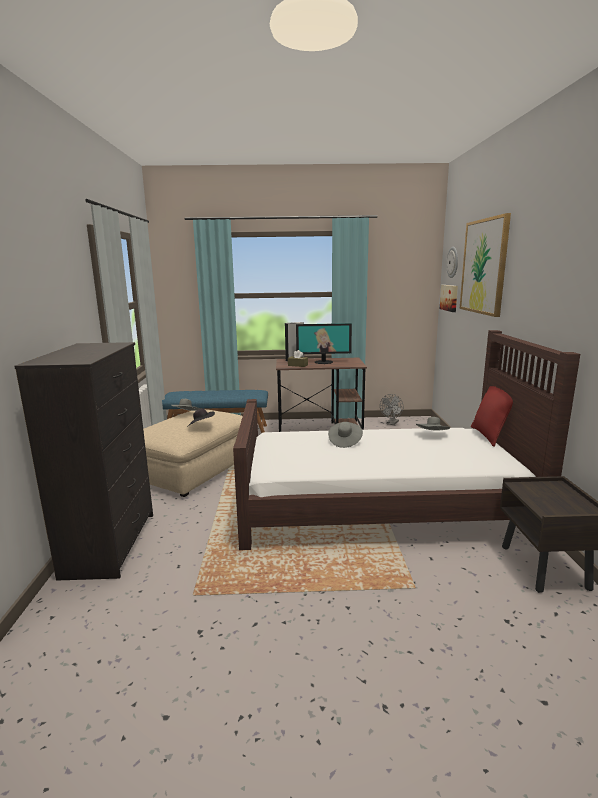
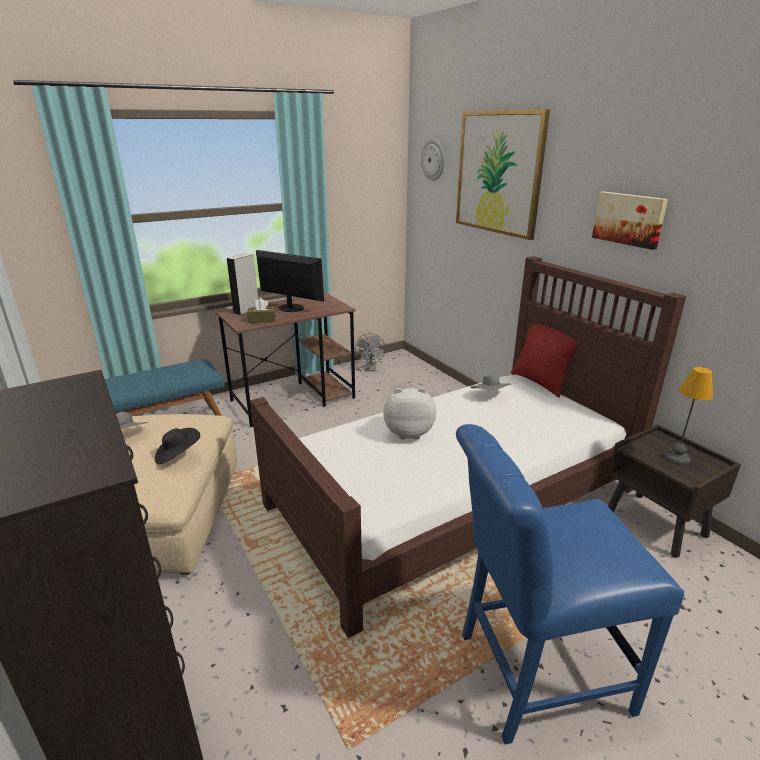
camera: 30 degrees left, 10 degrees up
(323, 362) = (290, 308): monitor -> monitor turned 120 degrees counterclockwise
(338, 608) = (533, 672): none -> blue chair
(344, 442) = (408, 433): grey hat -> plush toy
(450, 297) = (430, 206): picture -> picture (629, 219)
(553, 499) = (675, 458): none -> table lamp

